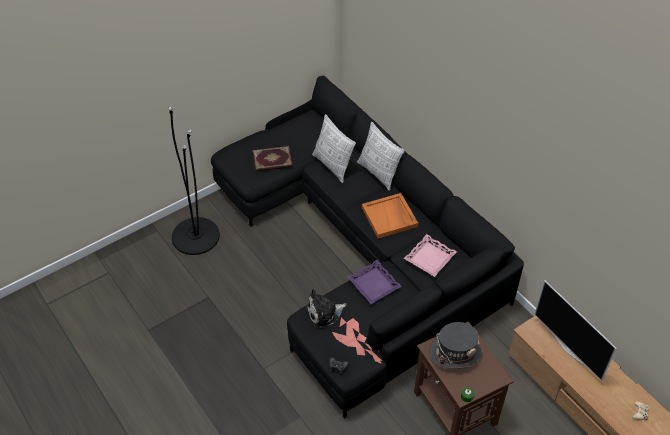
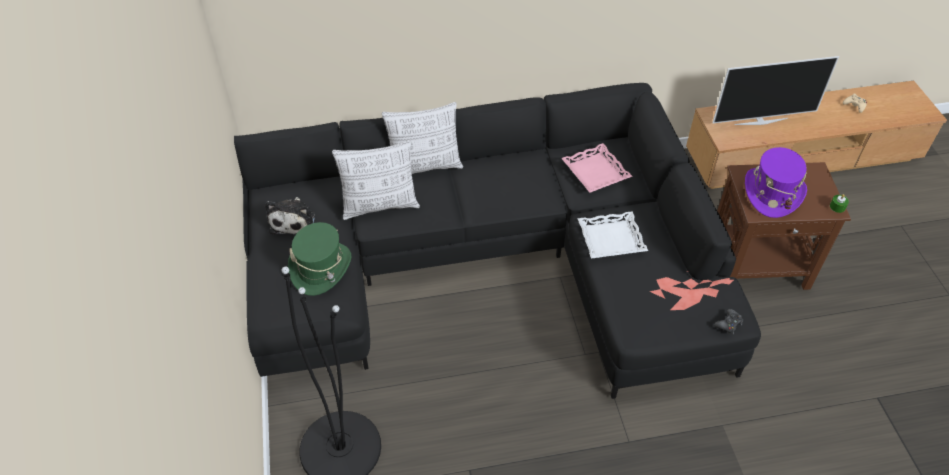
camera: 65 degrees left, 0 degrees up
(272, 161) = (321, 268): book -> green hat
(325, 313) = (635, 306): plush toy -> plush toy (294, 221)
(374, 284) = (611, 239): purple tray -> white tray
(390, 217) = (508, 183): orange tray -> none
(455, 353) = (771, 193): grey hat -> purple hat

